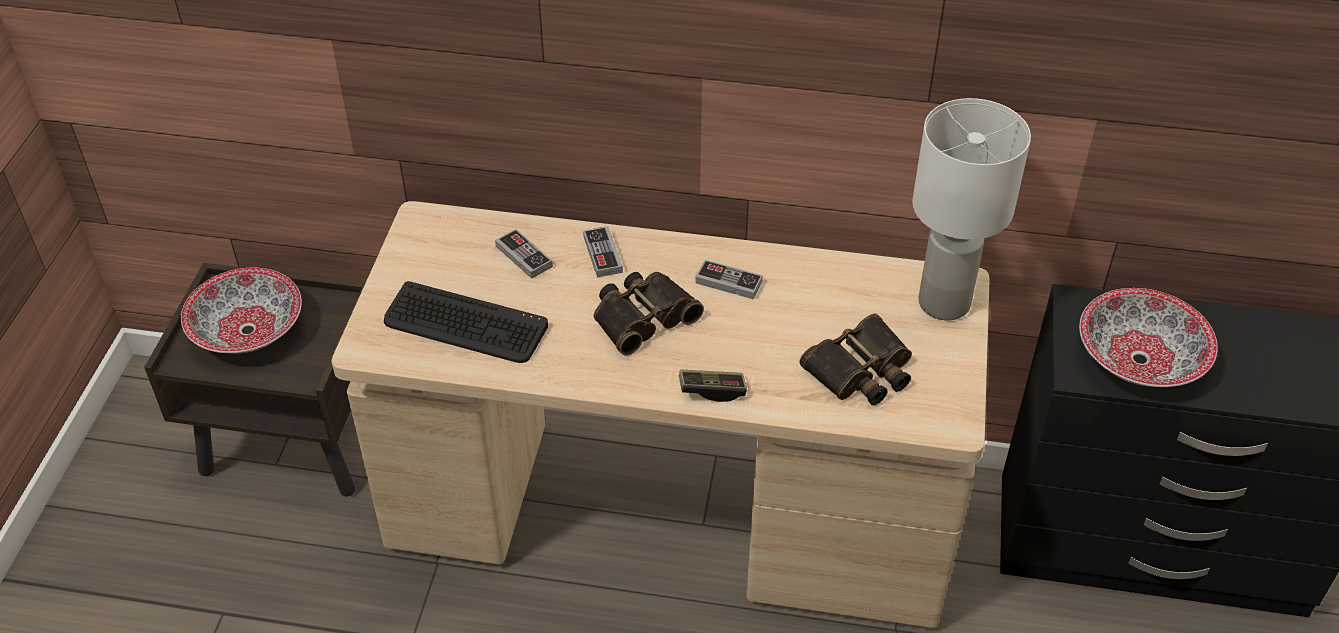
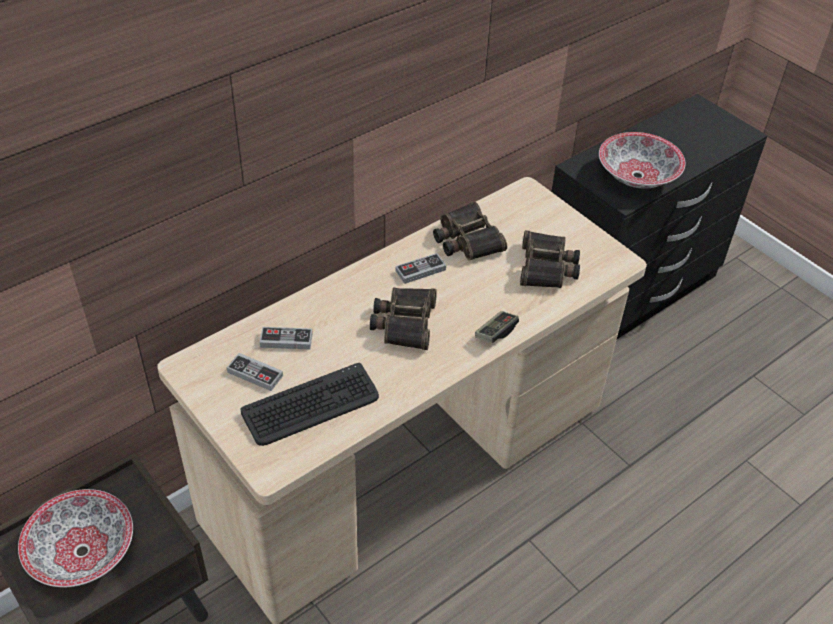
camera: 50 degrees left, 0 degrees up
(602, 254) = (331, 305): game controller -> game controller (255, 374)
(818, 285) = (466, 239): none -> binoculars
(943, 304) = (534, 206): white table lamp -> none

